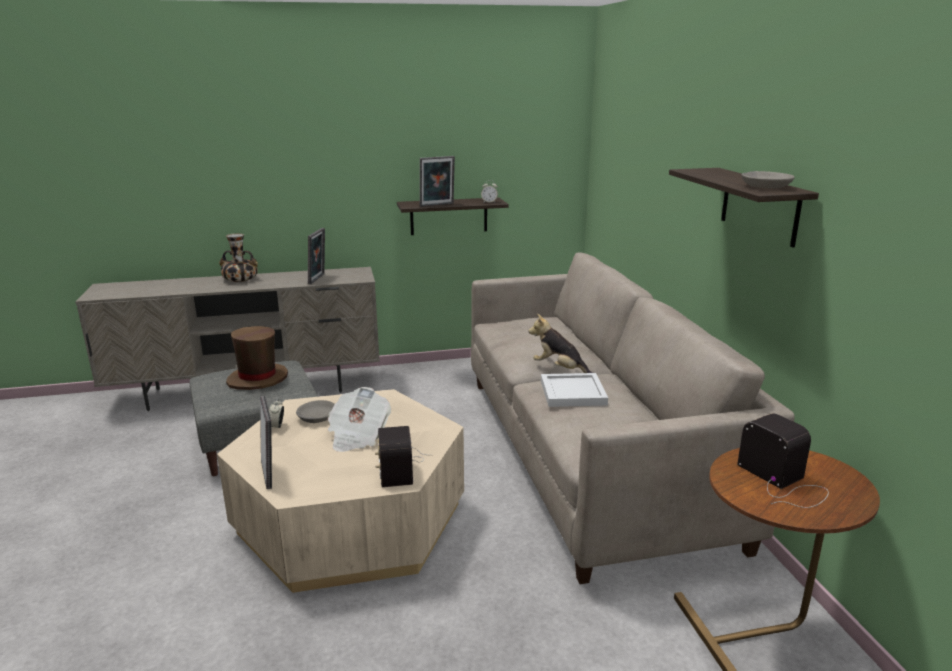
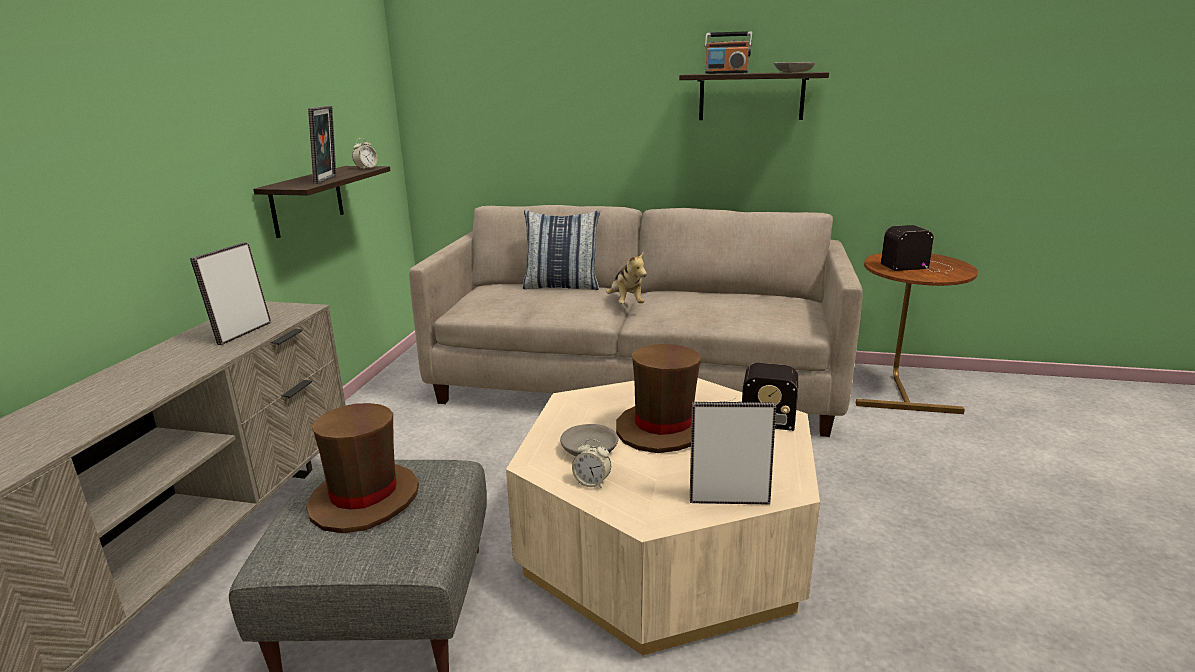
camera: 65 degrees left, 0 degrees up
(240, 279) = (100, 389): vase -> none
(318, 279) = (242, 333): picture frame -> picture frame turned 105 degrees counterclockwise
(358, 436) = (663, 429): newspaper -> brown hat
(560, 369) = (626, 303): plush toy -> plush toy turned 75 degrees counterclockwise
(571, 338) = (562, 286): none -> pillow
(572, 393) = (688, 306): white tray -> none
(725, 174) = (726, 73): none -> radio

